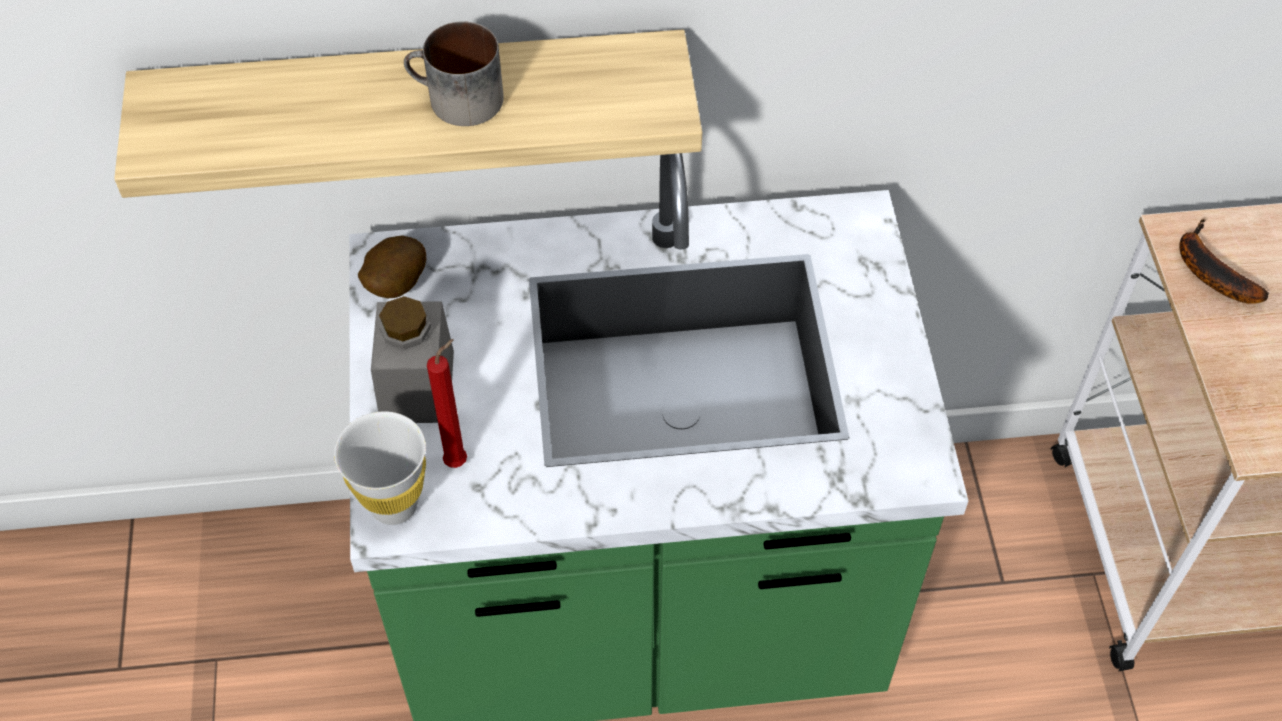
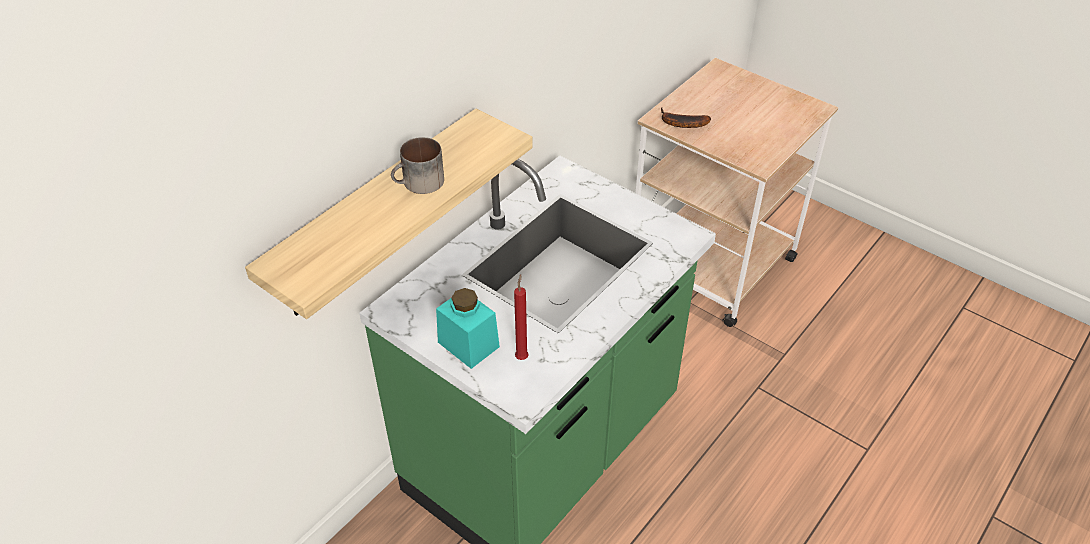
camera: 45 degrees left, 10 degrees down
(394, 285) = (407, 317): potato -> none
(394, 505) = (517, 392): white cup -> none
(417, 386) = (468, 344): grey jar -> turquoise jar

